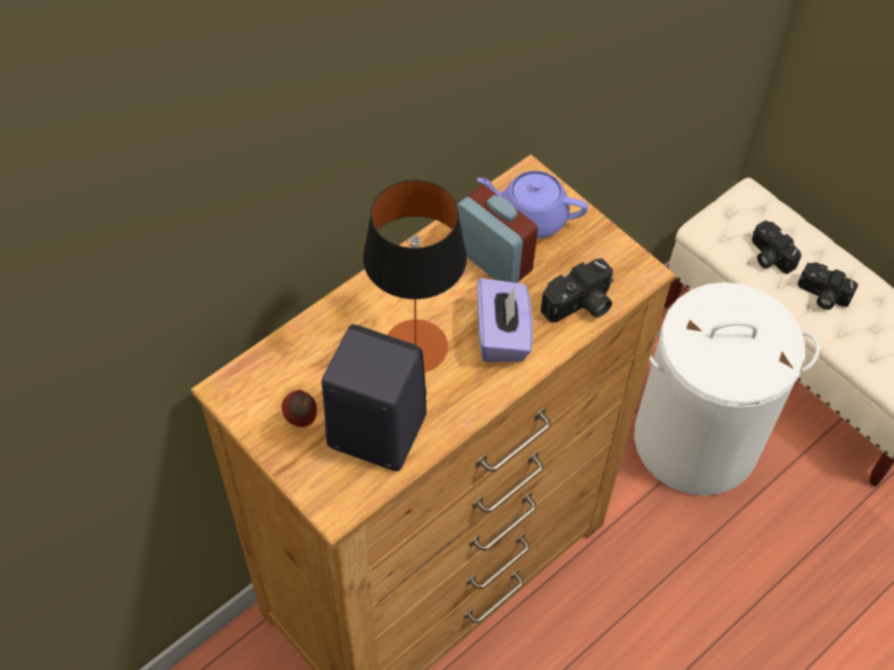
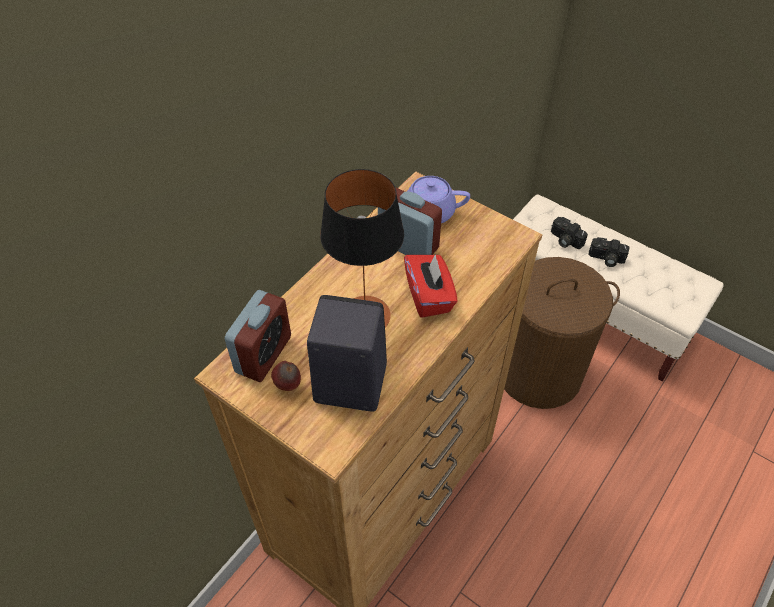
camera: 10 degrees left, 5 degrees down
(279, 375) = (263, 354): none -> alarm clock
(502, 335) = (429, 296): purple tissue box -> red tissue box
(580, 306) = (480, 266): camera -> none
(696, 439) = (538, 372): white laundry basket -> brown laundry basket

